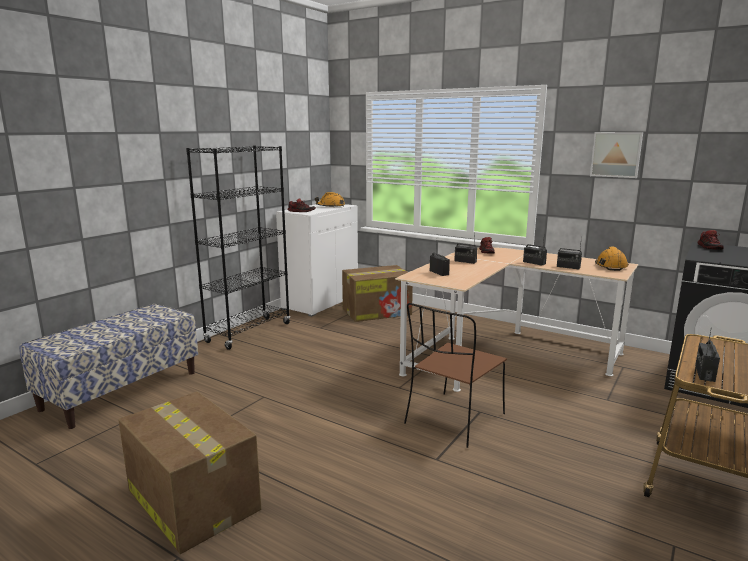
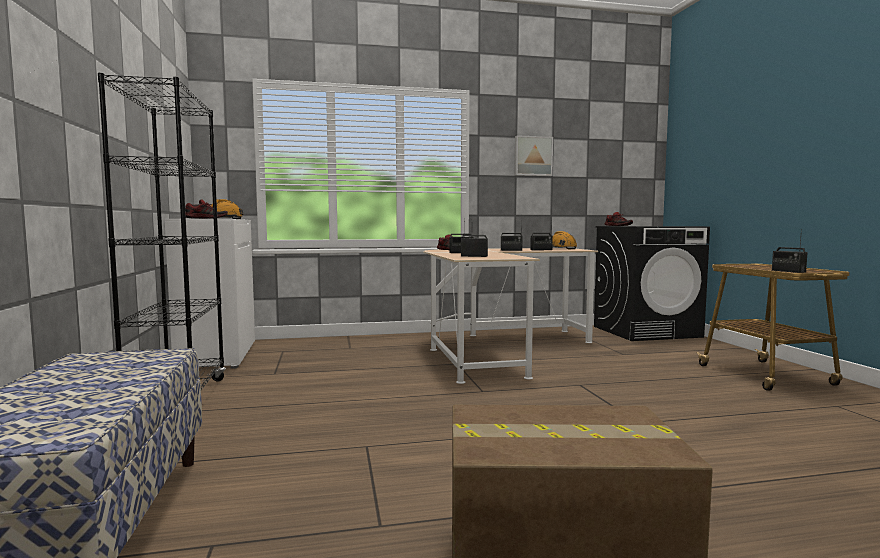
camera: 45 degrees left, 10 degrees down
(377, 311) = (310, 348): cardboard box -> none
(453, 420) = (579, 396): brown chair -> none

